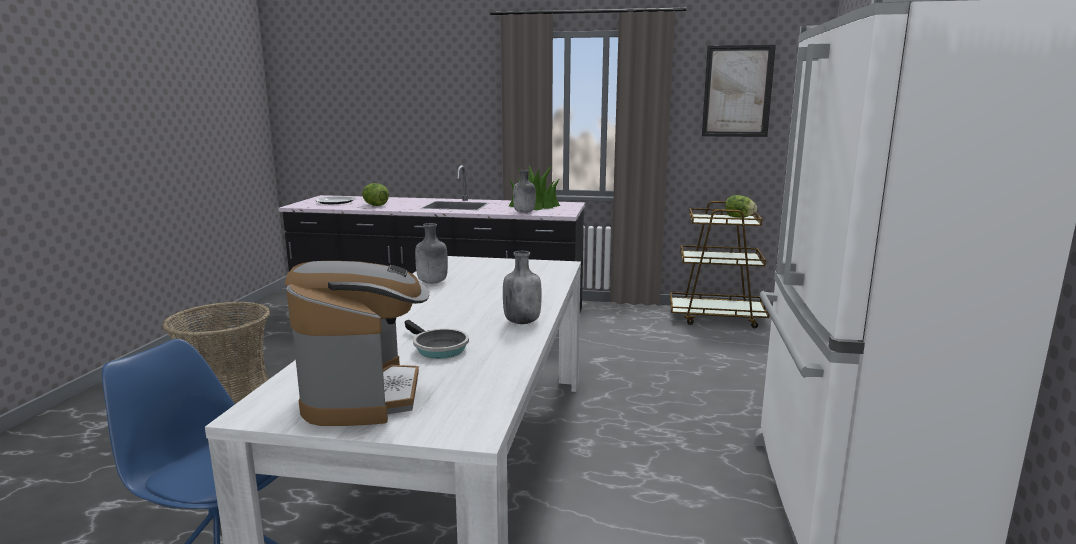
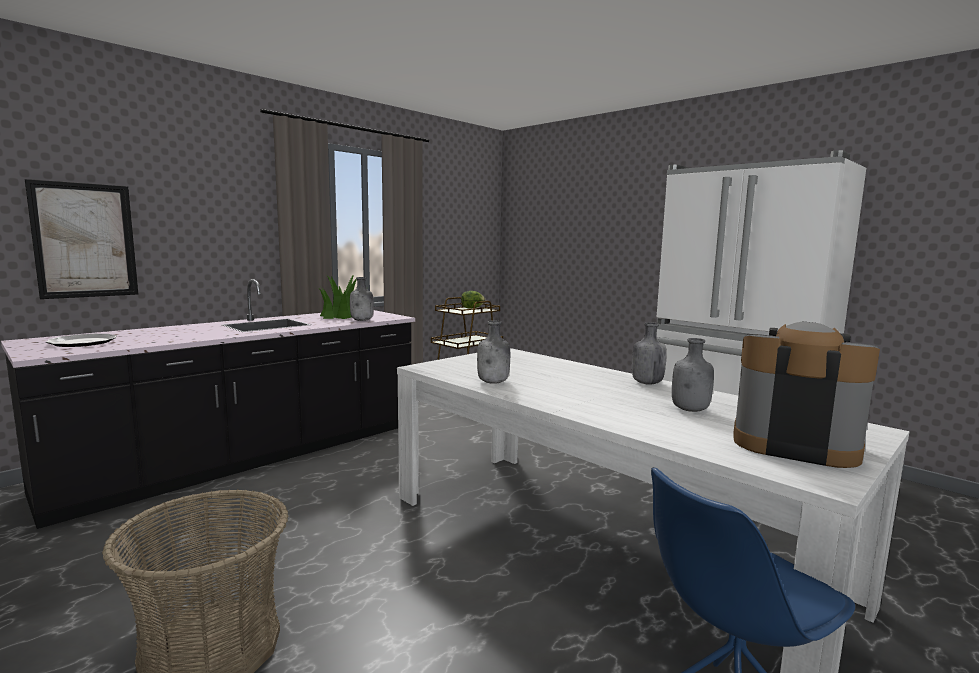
camera: 55 degrees left, 5 degrees down
(375, 205) = (170, 337): lettuce -> none
(437, 348) = (691, 410): frying pan -> grey bottle
(737, 91) = (455, 210): picture -> picture (85, 240)

